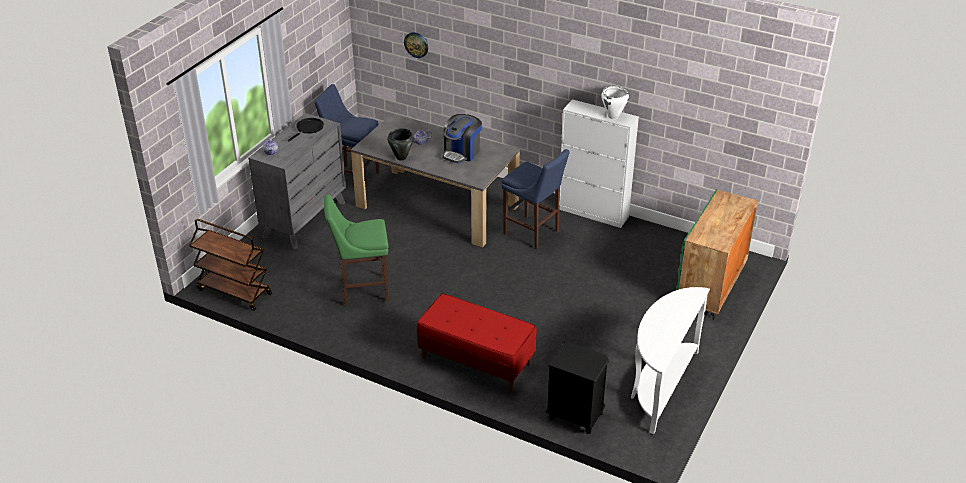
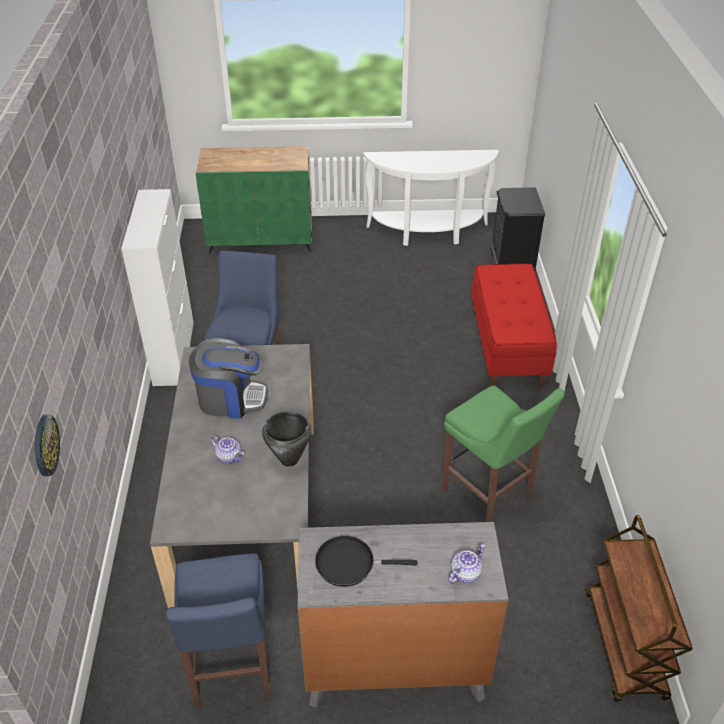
camera: 120 degrees left, 5 degrees up
(613, 116) = (151, 205): white cooking pot -> none

